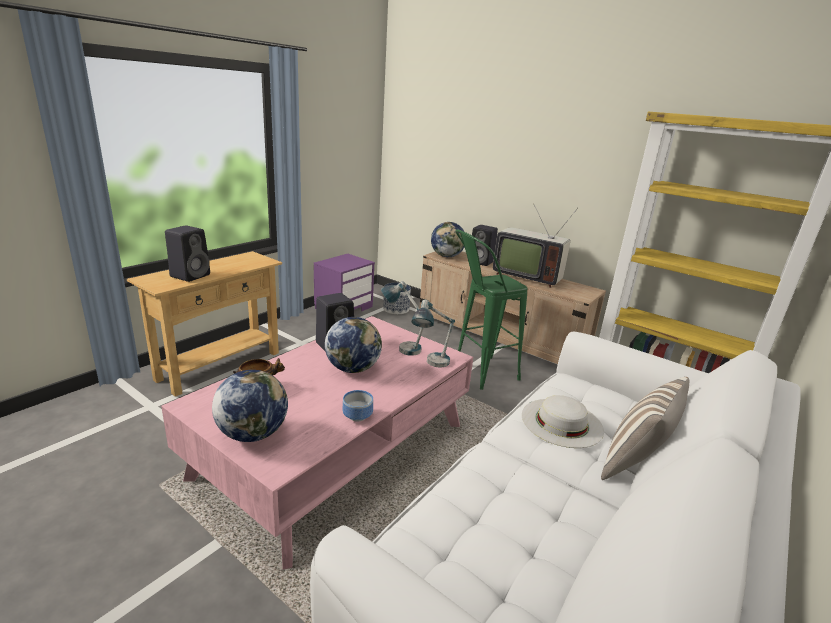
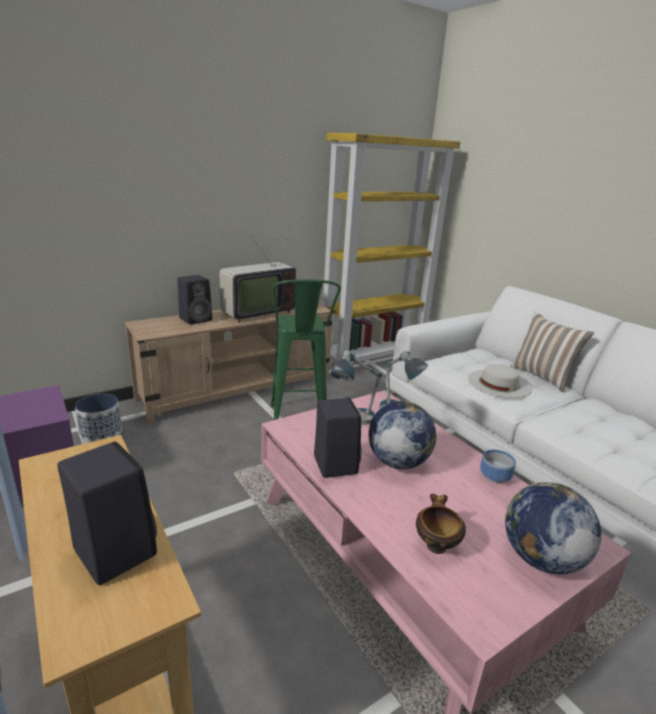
camera: 70 degrees left, 0 degrees up
(447, 256) = (158, 329): globe -> none

